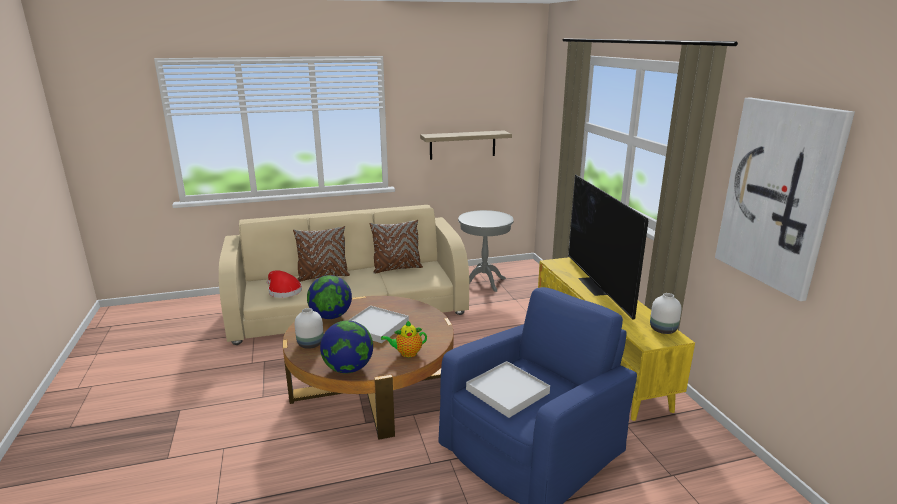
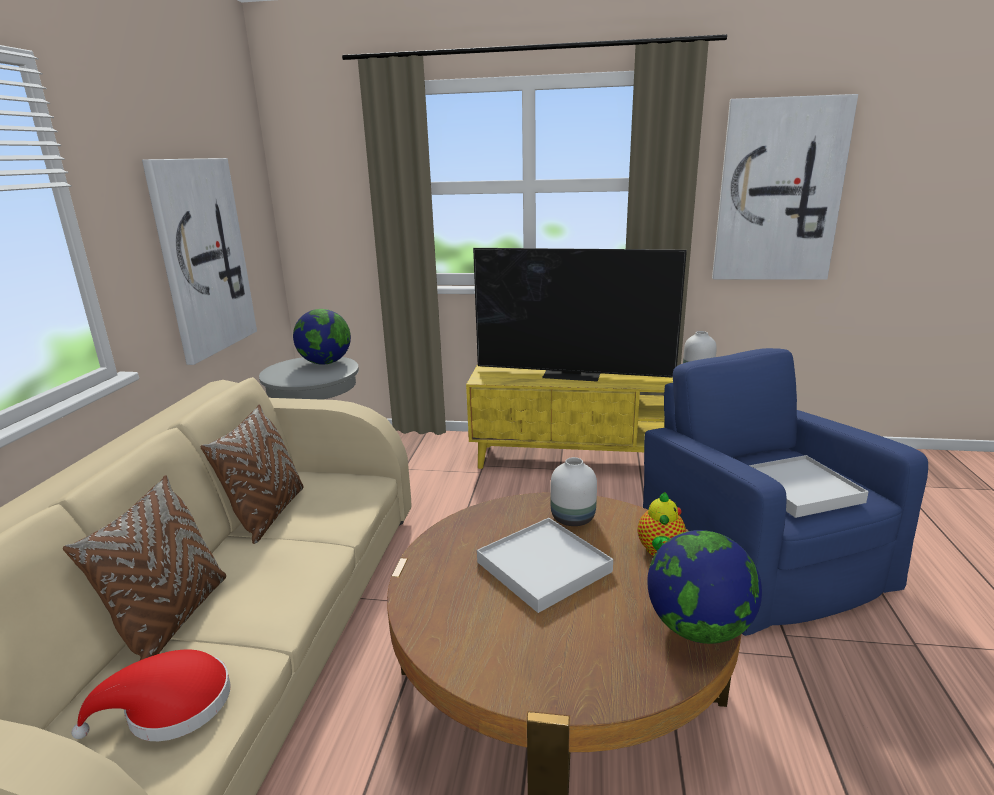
camera: 65 degrees left, 0 degrees up
(311, 344) = (574, 669): white vase -> white vase (573, 518)
(331, 316) = (459, 619): globe -> globe (325, 363)
(462, 145) = (202, 257): shelf -> picture

